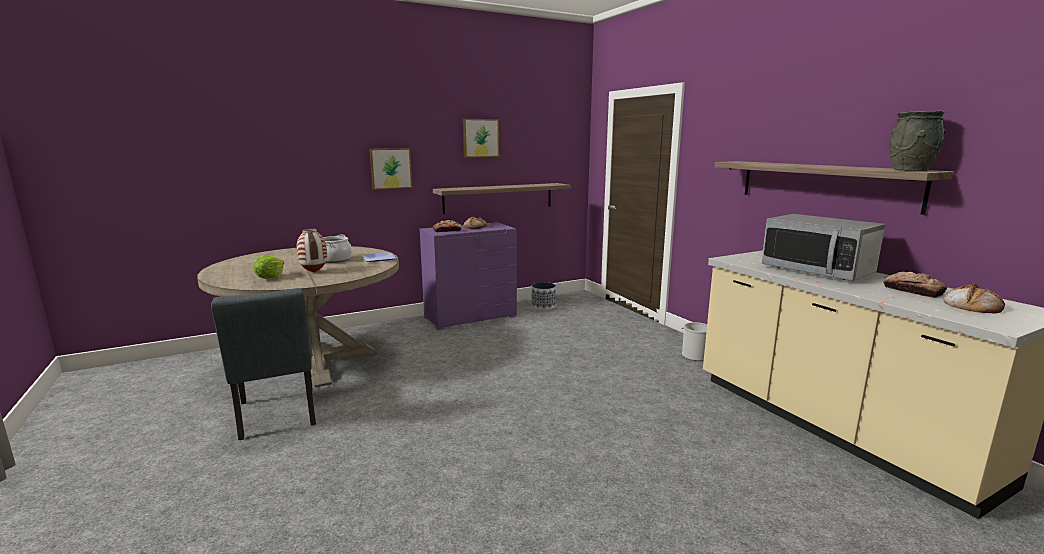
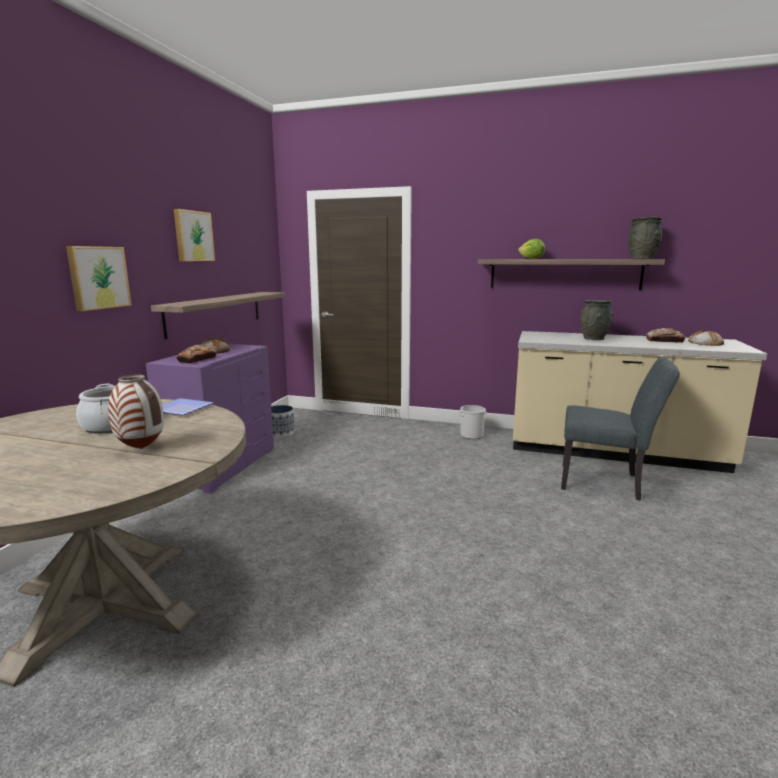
camera: 45 degrees left, 0 degrees up
(270, 277) = (84, 477): lettuce -> lettuce (531, 258)
(277, 417) = (203, 703): grey chair -> grey chair (607, 483)
(817, 270) = (594, 338): microwave -> grey vase

